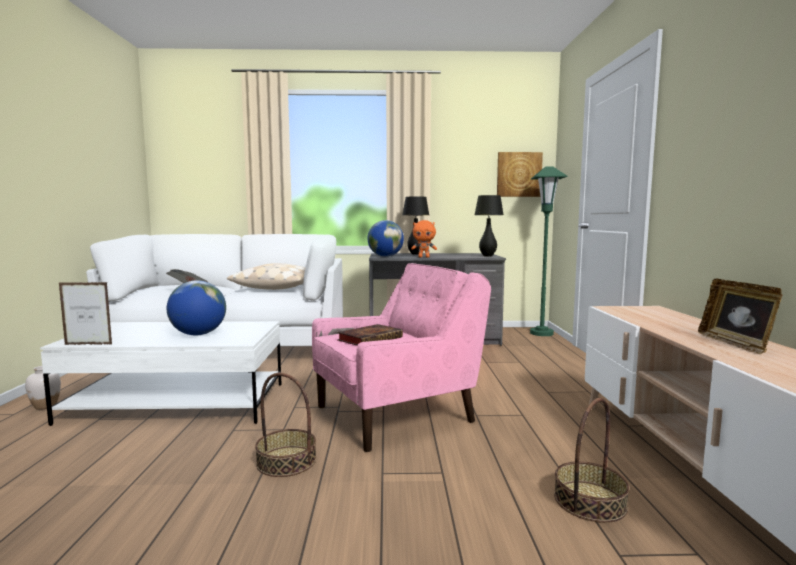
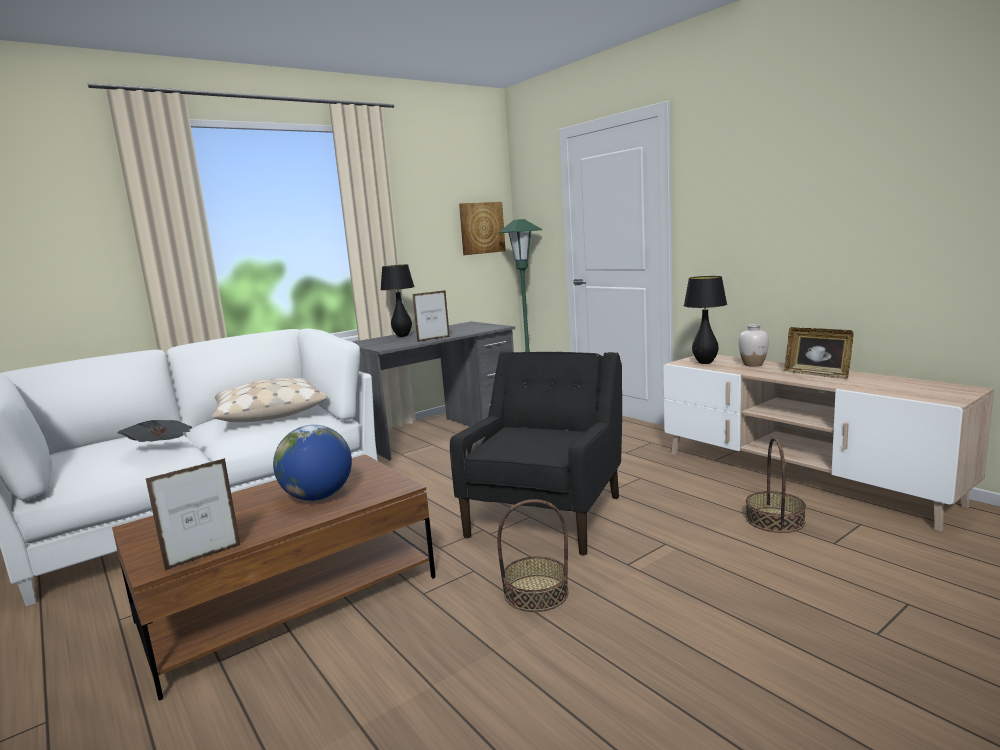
camera: 35 degrees left, 5 degrees up
(45, 406) = (80, 688): white vase -> white vase (753, 364)
(178, 403) = (289, 599): white coffee table -> brown coffee table
(371, 339) = (527, 443): book -> none
(385, 256) = (386, 345): globe -> none
(396, 414) = (546, 515): pink armchair -> black armchair
(424, 257) = (433, 339): orange plush toy -> picture frame
(487, 256) = (489, 326): black table lamp -> black table lamp (705, 362)

